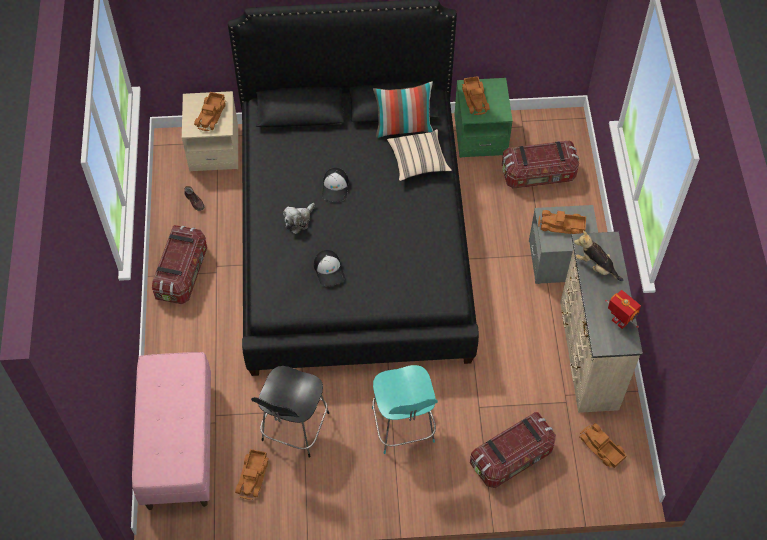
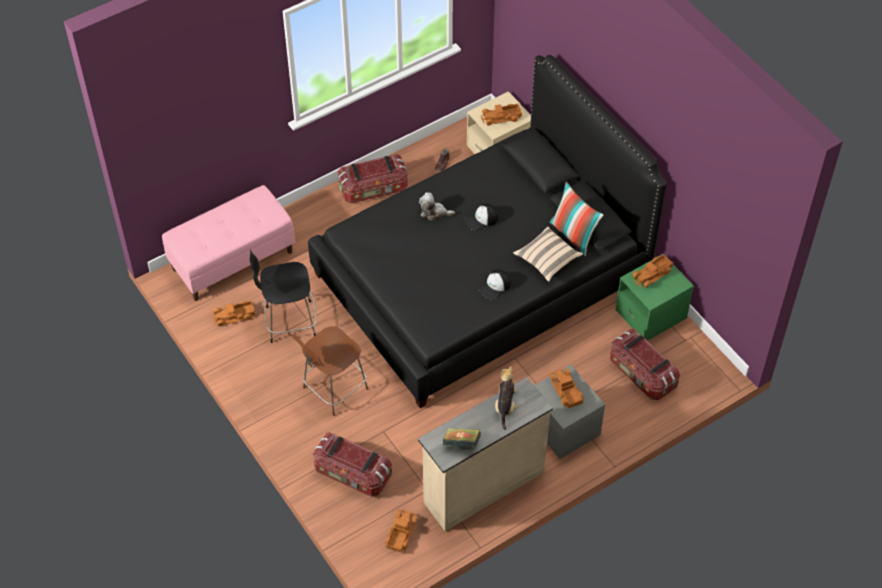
camera: 60 degrees right, 5 degrees down
(329, 270) = (402, 251): cap -> cap (495, 287)
(403, 427) = (333, 389): turquoise chair -> brown chair
(619, 322) = (461, 443): toy robot -> book

